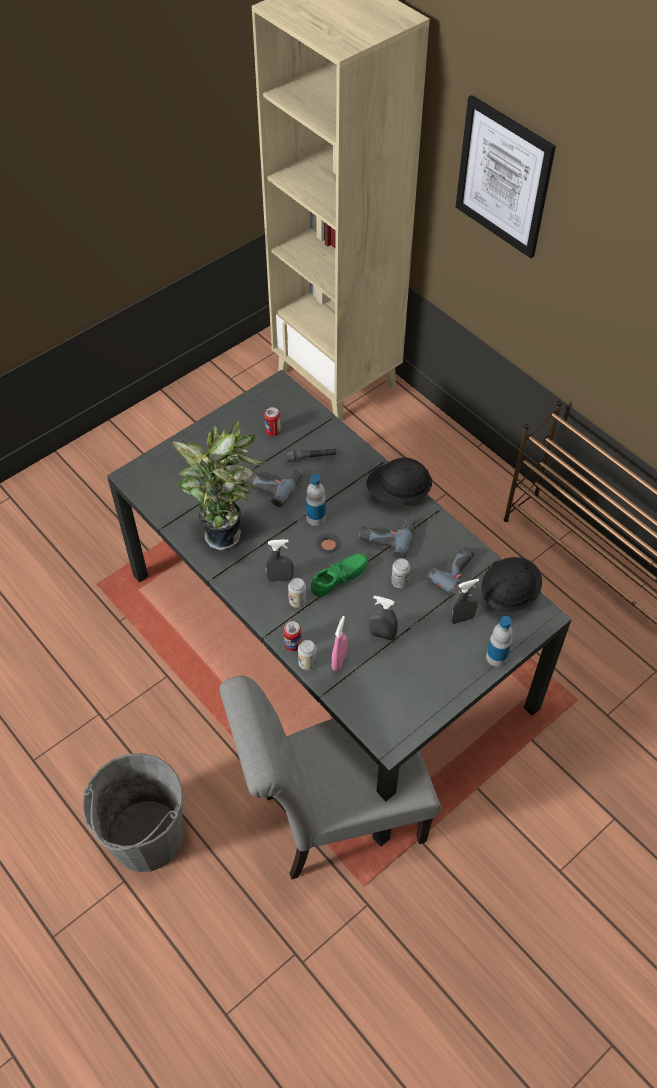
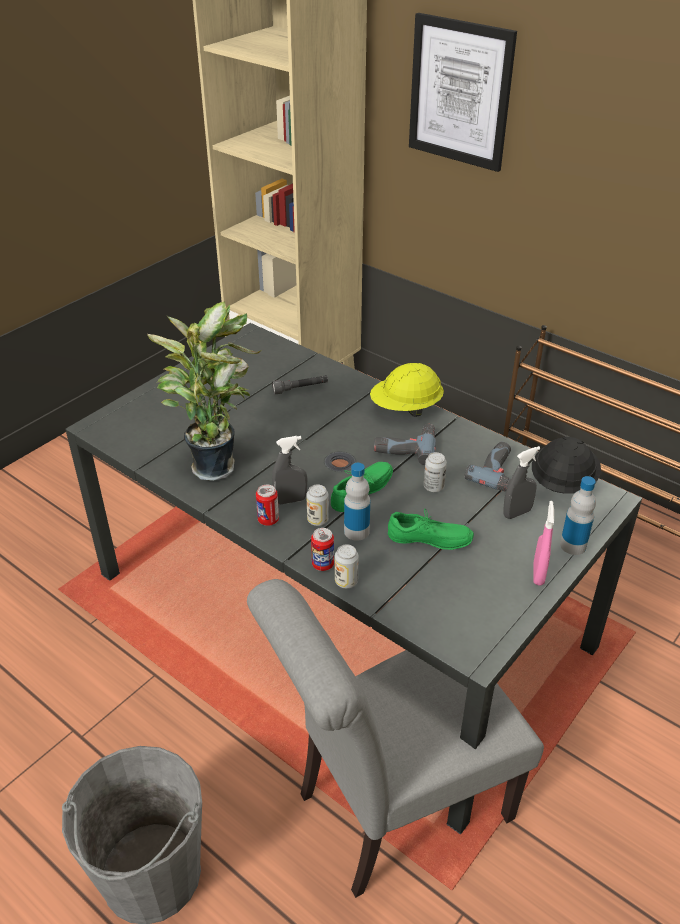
camera: 10 degrees left, 15 degrees down
(273, 431) = (252, 371): can -> can (268, 520)
(273, 483) = (262, 415): power drill -> none
(316, 518) = (319, 440): bottle -> bottle (356, 531)
(339, 661) = (385, 574): pink spray bottle -> pink spray bottle (538, 574)
(382, 635) = (429, 541): grey spray bottle -> green shoe
(398, 493) = (406, 409): black hard hat -> yellow hard hat

